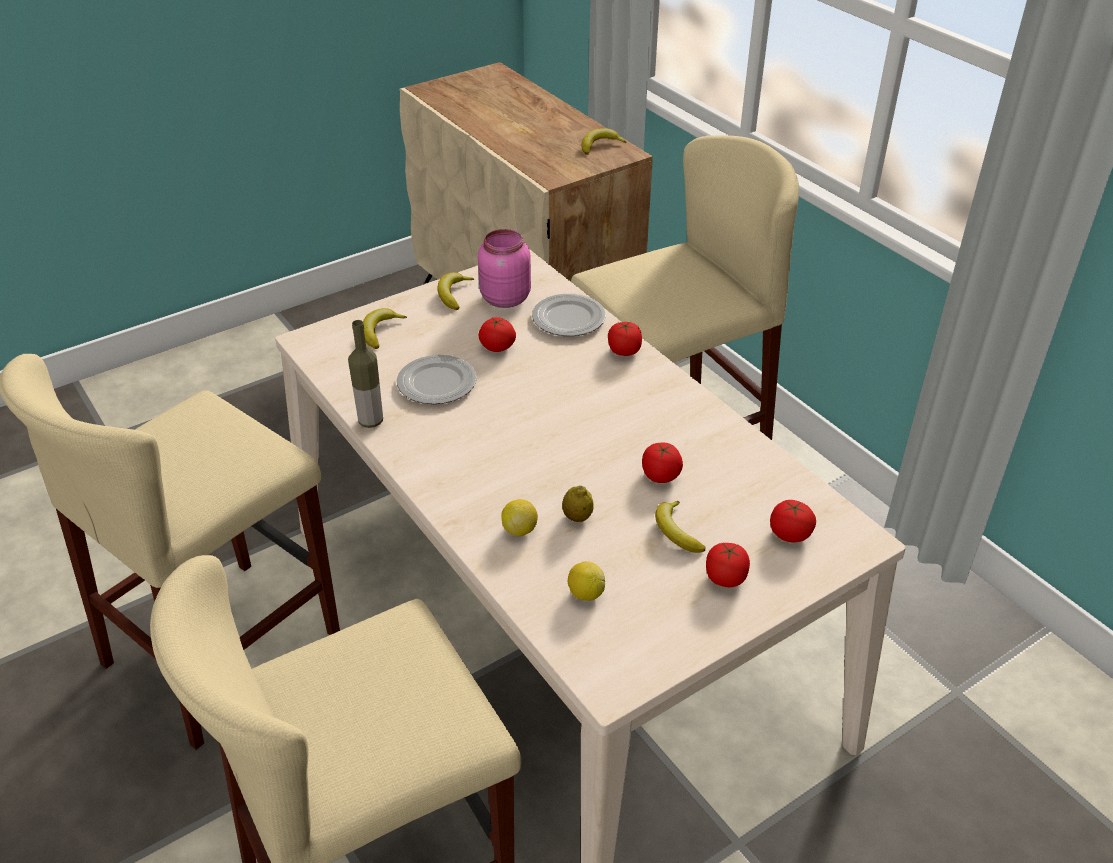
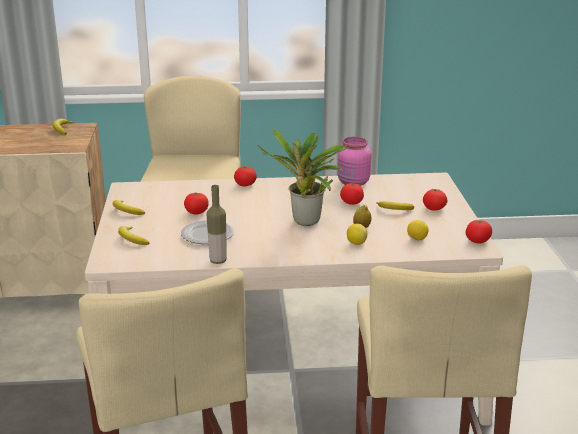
camera: 60 degrees left, 15 degrees down
(503, 299) = (153, 200): pink jar -> pink jar (353, 183)
(545, 455) = (306, 223): none -> potted plant
(568, 318) = (197, 189): plate -> none
(790, 534) = (419, 189): tomato -> tomato (477, 241)

